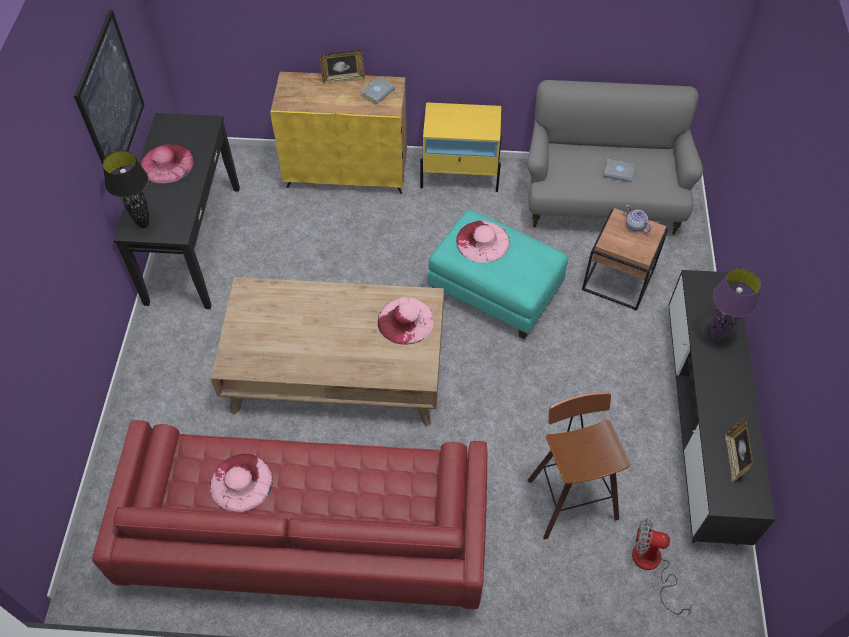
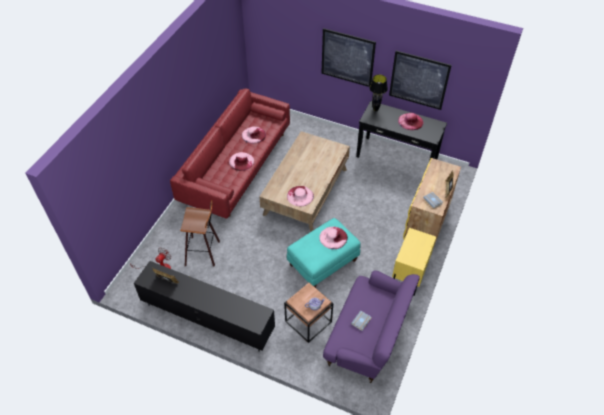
camera: 110 degrees right, 5 degrees down
(58, 225) = (347, 57): none -> picture
(338, 475) = (241, 161): none -> pink hat
(601, 201) = (367, 337): grey sofa -> purple sofa
(716, 336) = (228, 305): purple table lamp -> none

